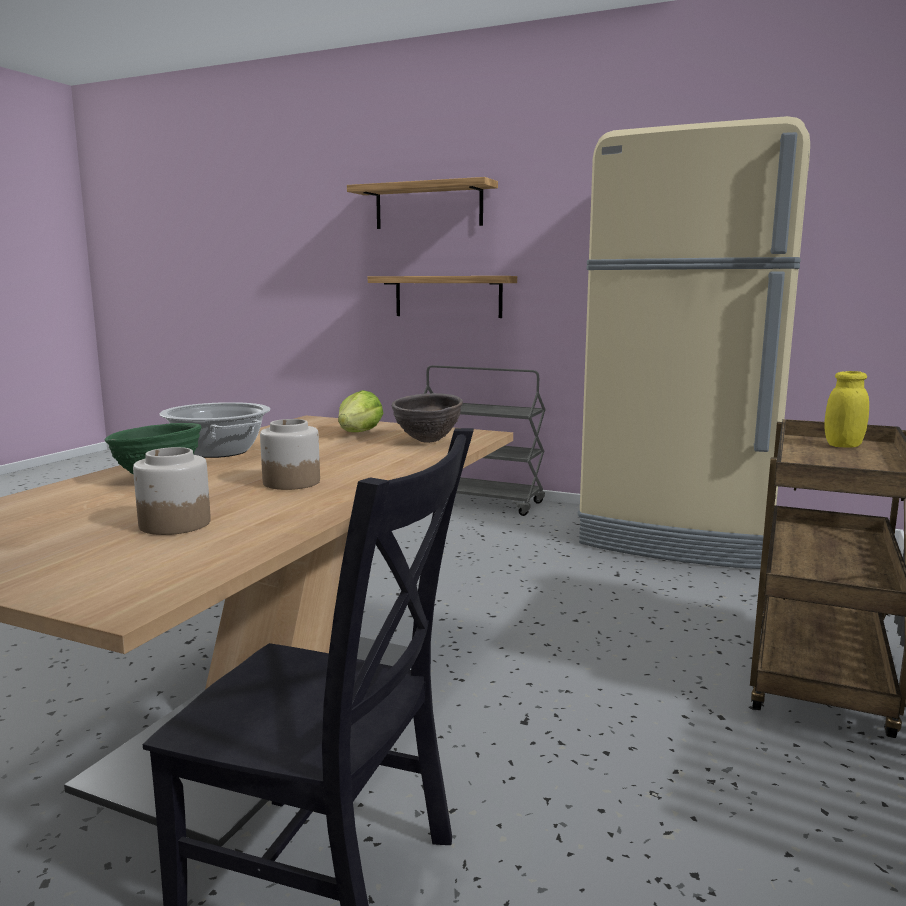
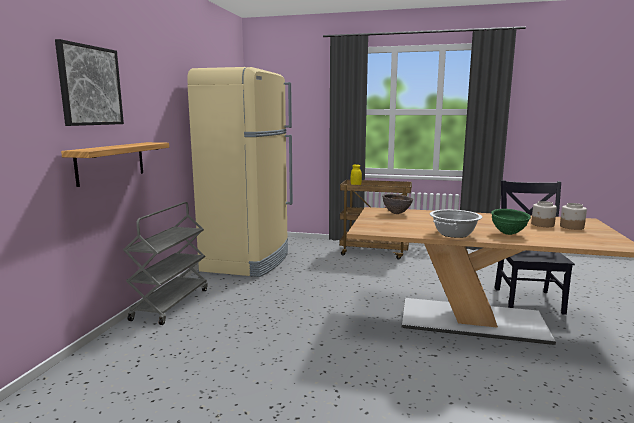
camera: 100 degrees left, 0 degrees up
(291, 482) = (482, 221): jar -> jar (571, 227)
(359, 433) = (389, 221): lettuce -> none
(428, 206) = (90, 85): shelf -> picture

